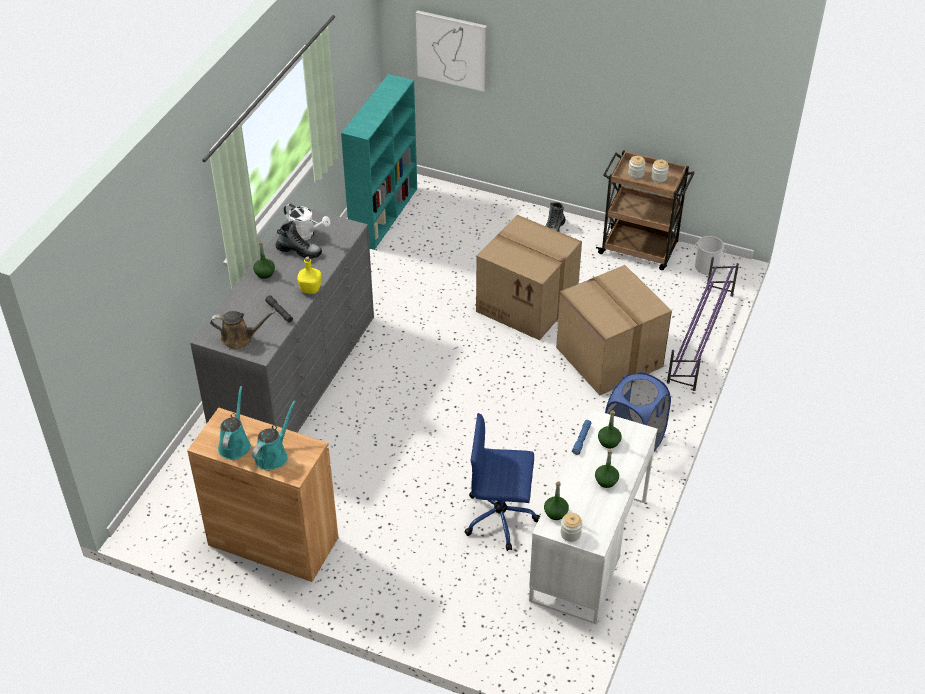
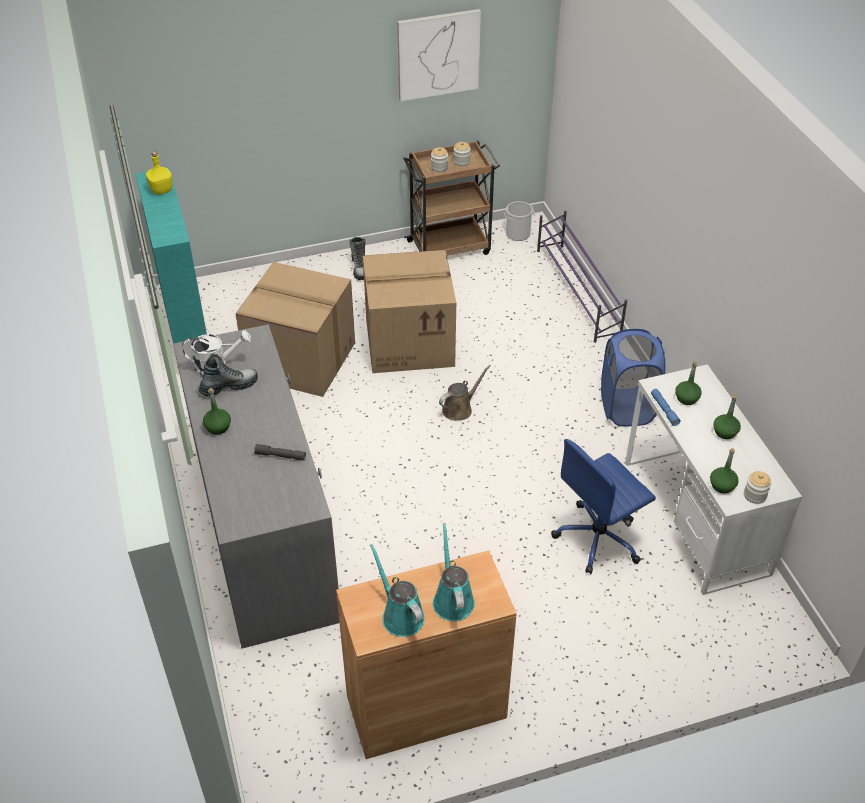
camera: 40 degrees left, 0 degrees up
(240, 339) = (270, 507): brown watering can -> brown watering can (459, 409)
(310, 289) = (285, 416): yellow bottle -> yellow bottle (161, 190)
(452, 50) = (197, 118): picture -> picture (438, 54)
(607, 356) = (525, 348): cardboard box -> cardboard box (299, 360)

